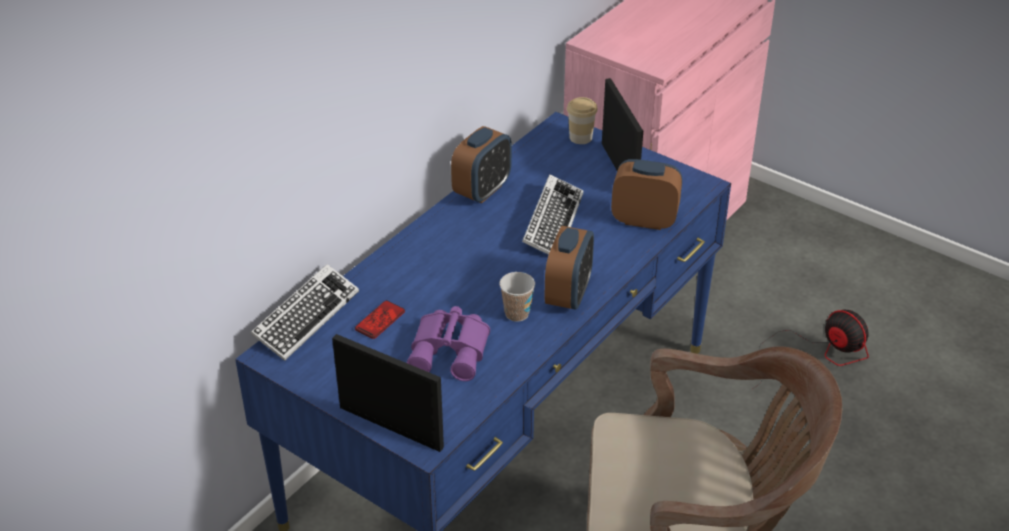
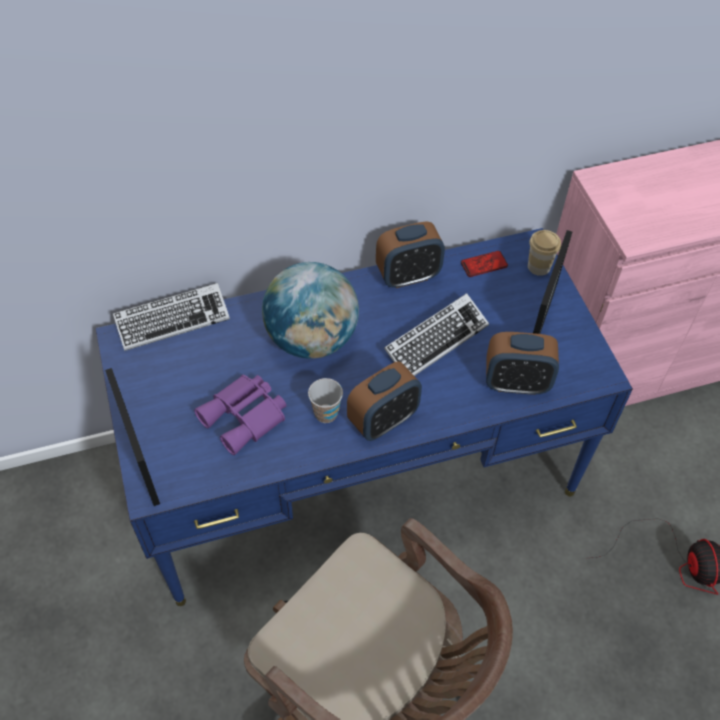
camera: 35 degrees right, 15 degrees up
(380, 320) = (220, 355): phone -> phone (484, 264)
(448, 270) = (311, 339): none -> globe
(644, 220) = (516, 383): alarm clock -> alarm clock turned 135 degrees clockwise

